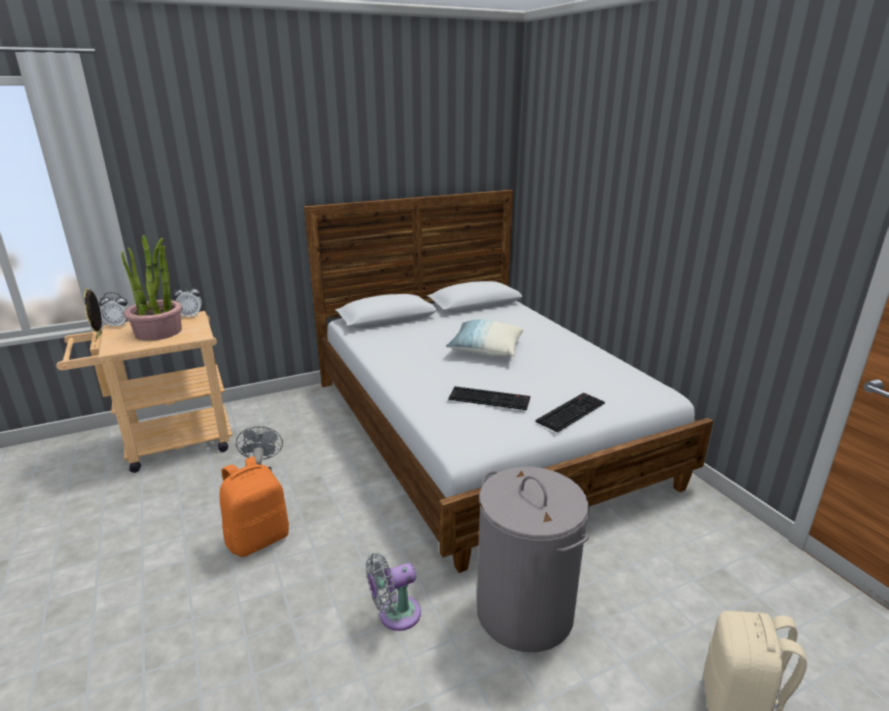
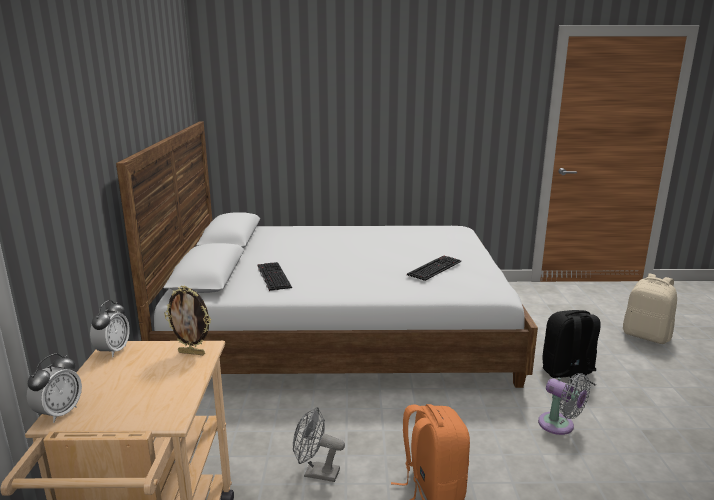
camera: 65 degrees left, 5 degrees down
(100, 336) = (92, 430): picture frame -> picture frame (192, 353)
(158, 332) = (147, 377): potted plant -> none
(395, 615) = (559, 426): grey fan -> grey fan turned 45 degrees counterclockwise
(485, 349) = (340, 254): pillow -> none
(524, 612) = (568, 373): grey laundry basket -> black backpack
(570, 411) = (468, 252): keyboard -> keyboard (272, 276)

